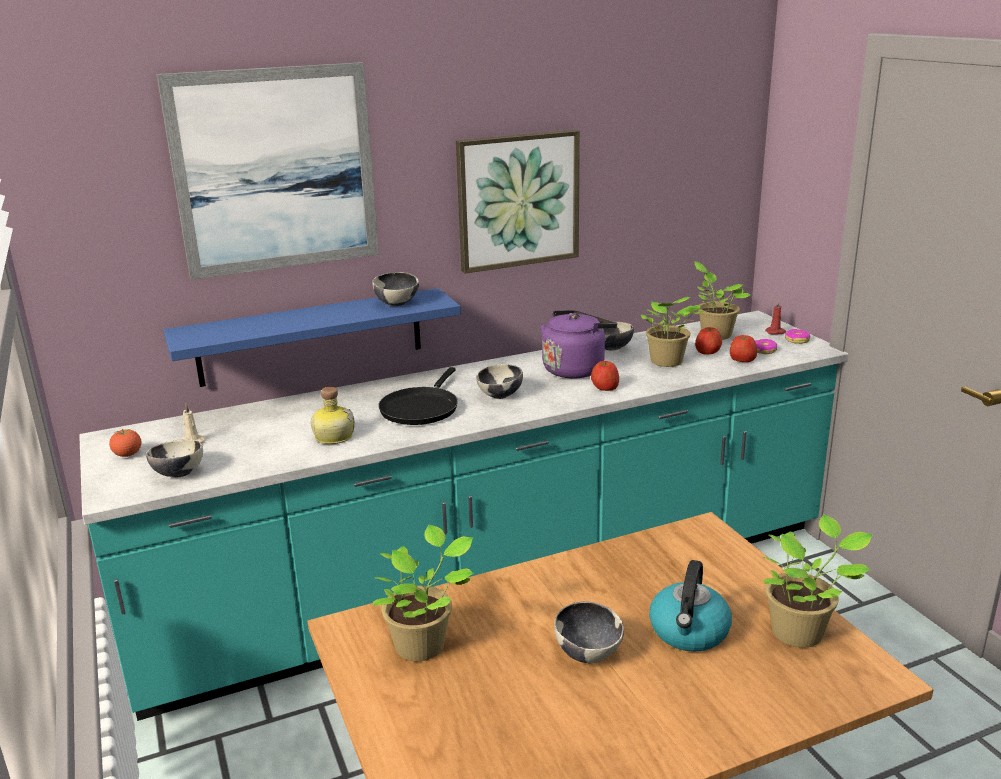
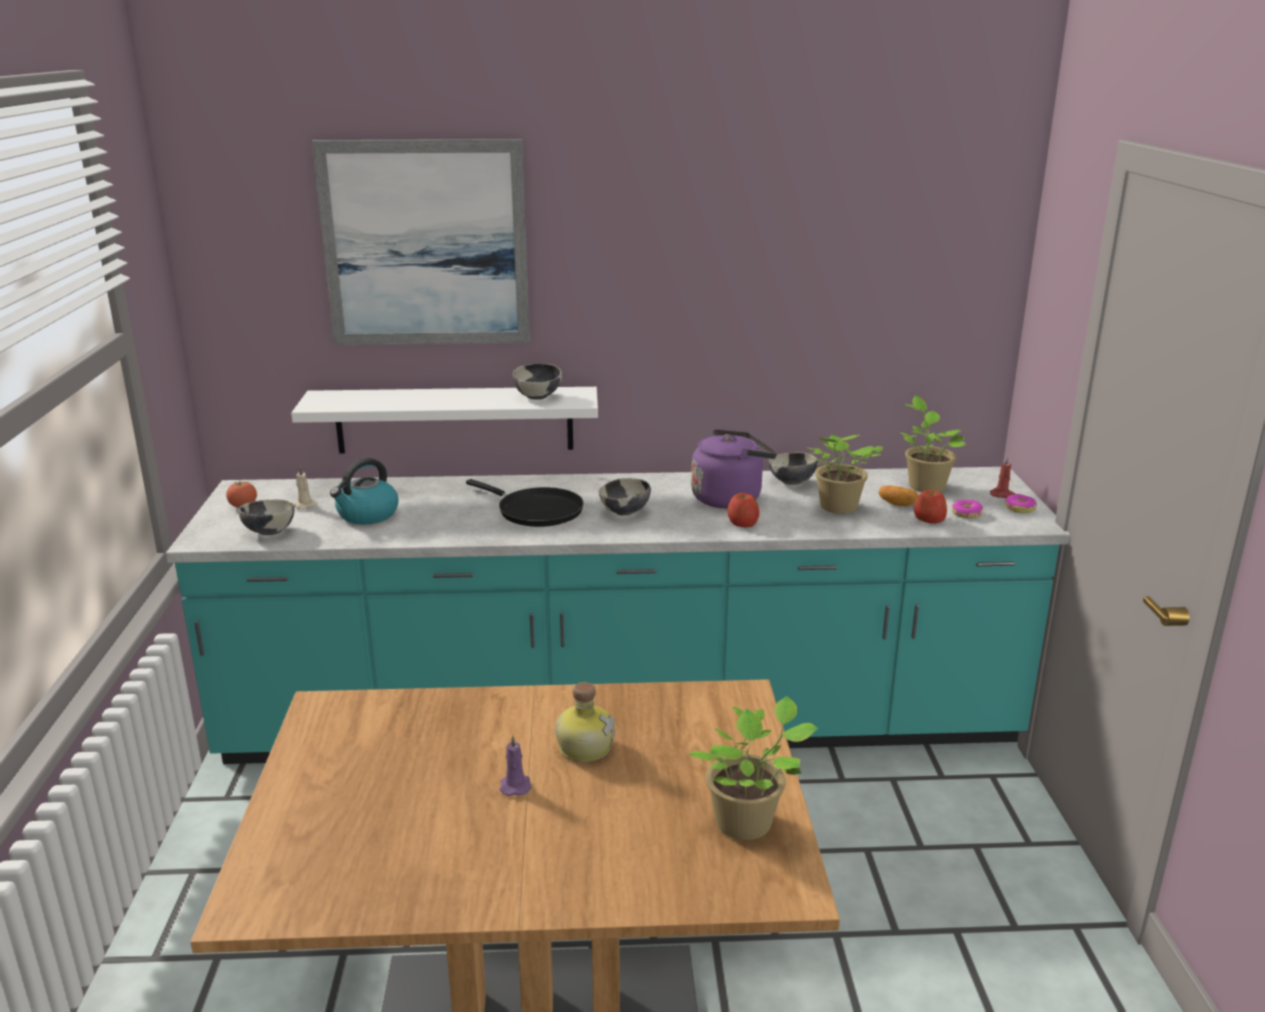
camera: 20 degrees right, 0 degrees up
(311, 337) = (454, 419): blue shelf -> white shelf
(333, 436) = (430, 523): bottle -> bottle (584, 746)
(421, 408) = (535, 511): black frying pan -> black frying pan turned 90 degrees counterclockwise
(424, 645) = (374, 738): potted plant -> none
(518, 200) = (695, 301): picture -> none
(588, 653) = (515, 785): bowl -> purple candle
(689, 632) = (631, 793): kettle -> kettle (367, 515)
(708, 352) = (897, 504): apple -> potato

